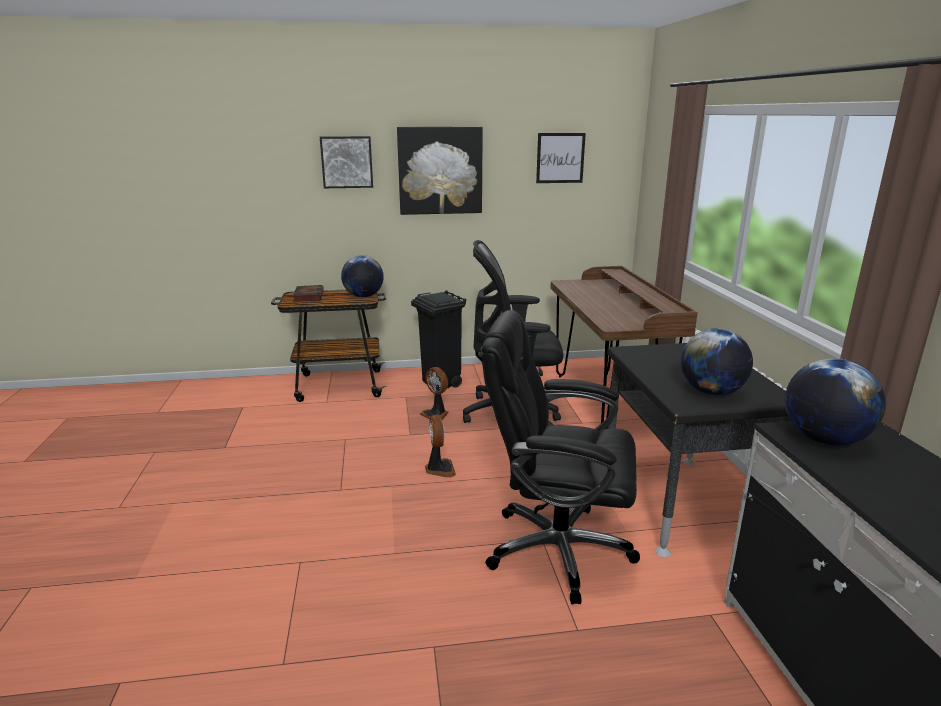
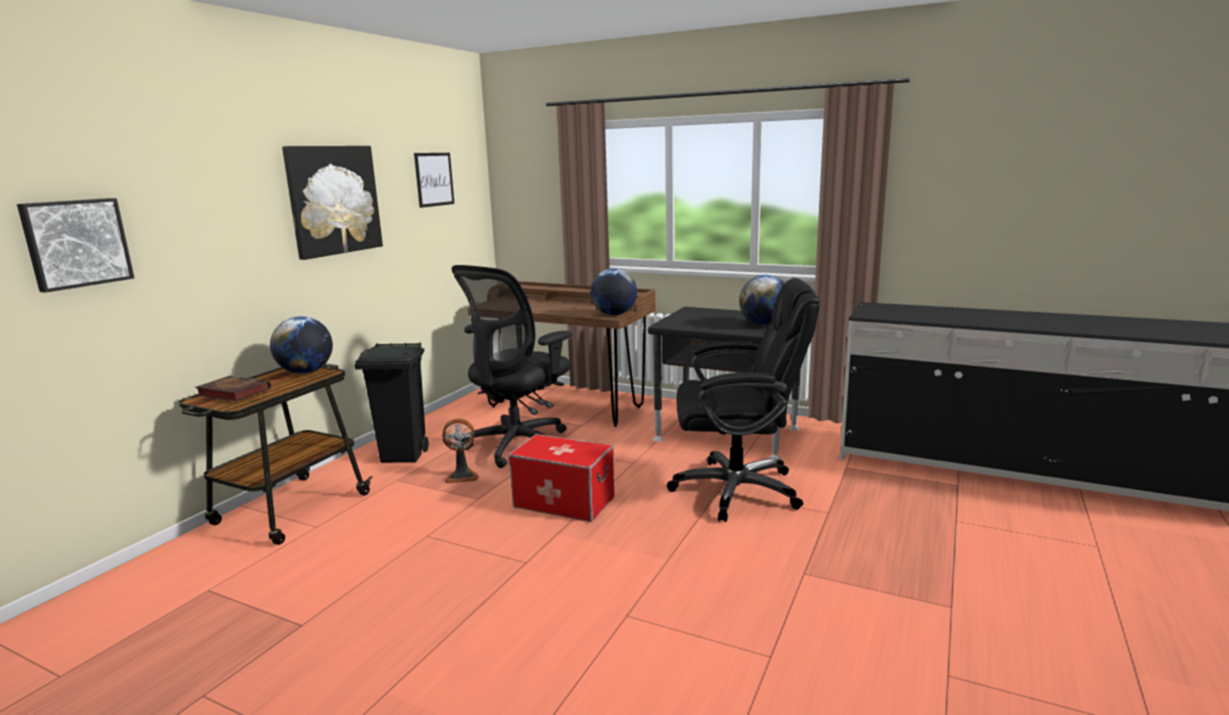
camera: 55 degrees left, 5 degrees down
(347, 162) = (227, 195): picture -> picture (76, 243)
(439, 469) = (563, 502): fan -> storage box
(558, 549) = (736, 490): black office chair -> black office chair turned 135 degrees counterclockwise
(824, 440) = (882, 312): globe -> globe (614, 314)

